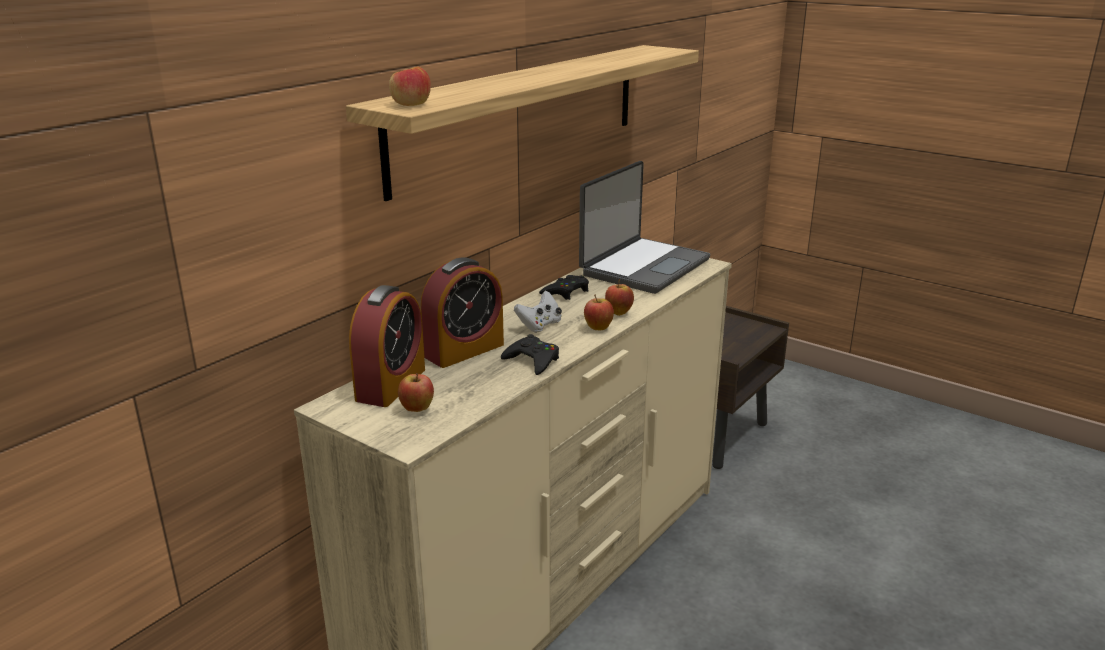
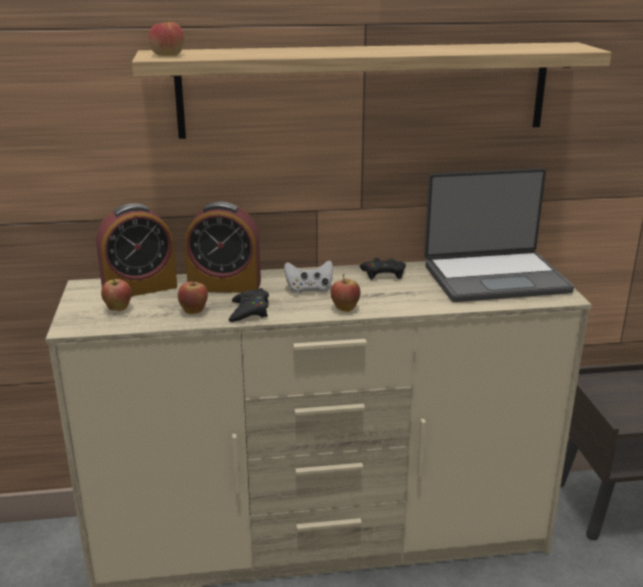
camera: 45 degrees right, 0 degrees up
(618, 313) = (387, 304): apple -> apple (194, 312)

